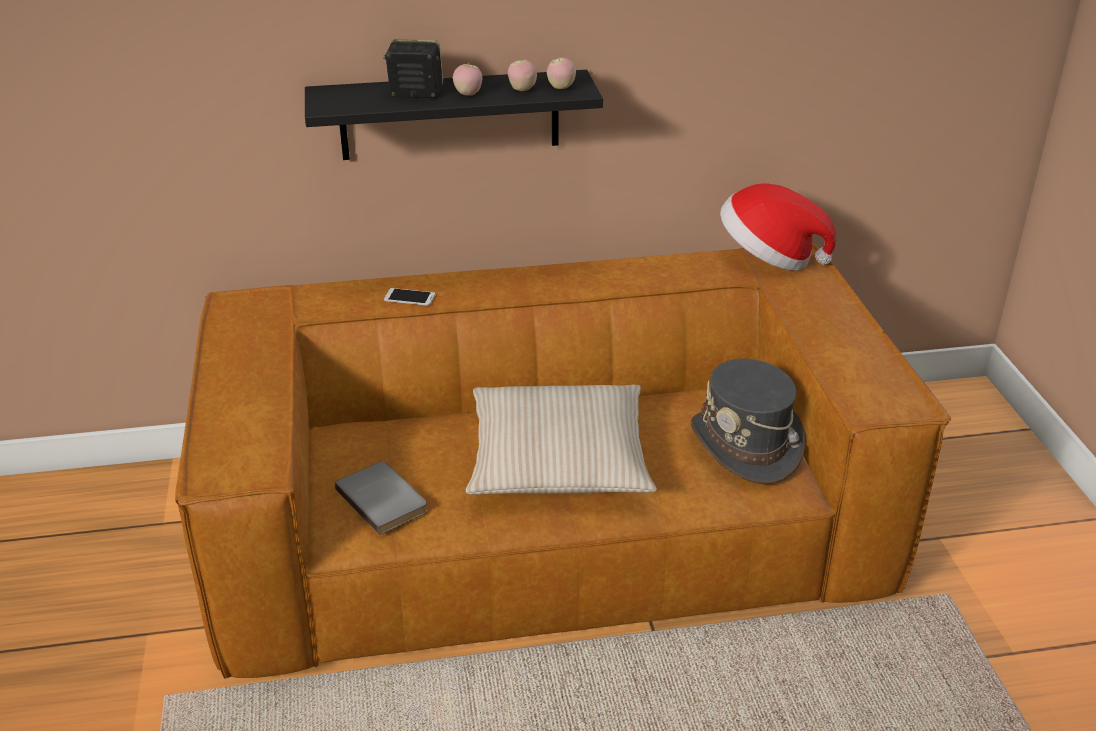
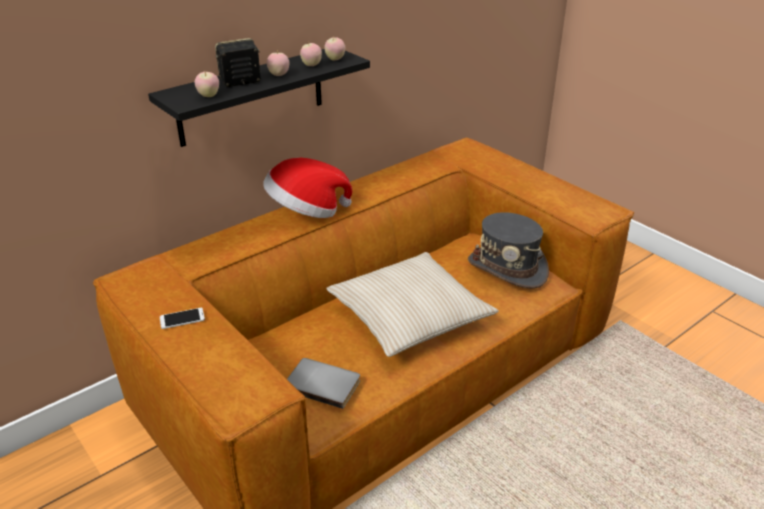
camera: 30 degrees left, 0 degrees up
(360, 103) = (208, 96): none -> apple
(409, 297) = (255, 237): phone -> phone (182, 318)
(769, 257) = (452, 151): hat -> hat (306, 212)

